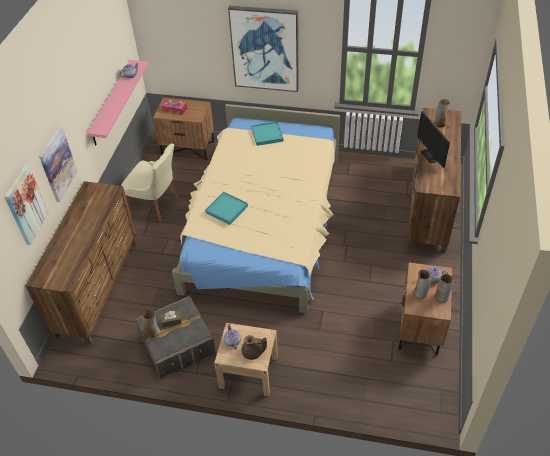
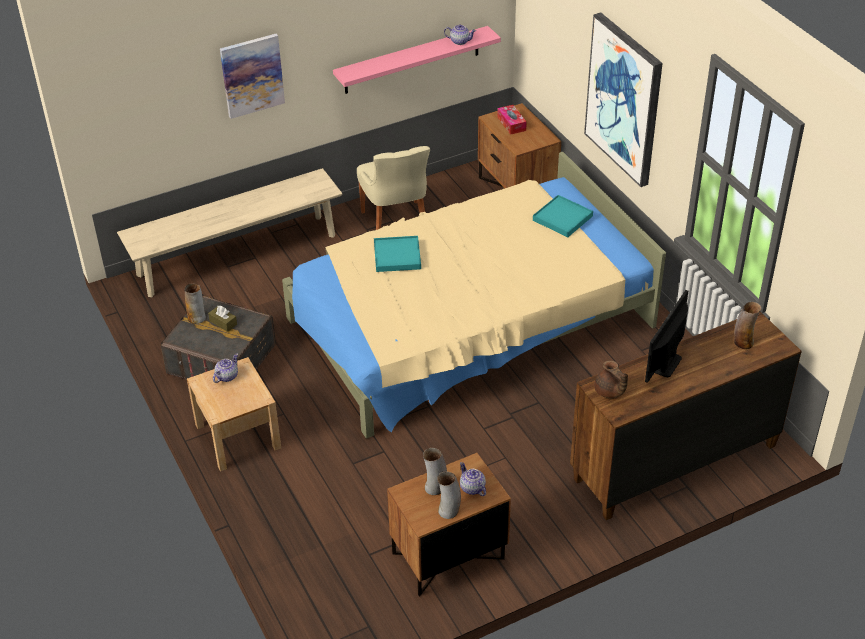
camera: 50 degrees right, 5 degrees down
(25, 205) = (168, 88): picture -> none
(98, 288) = (237, 255): brown dresser -> beige bench
(253, 353) = (226, 401): brown teapot -> brown teapot (609, 392)

